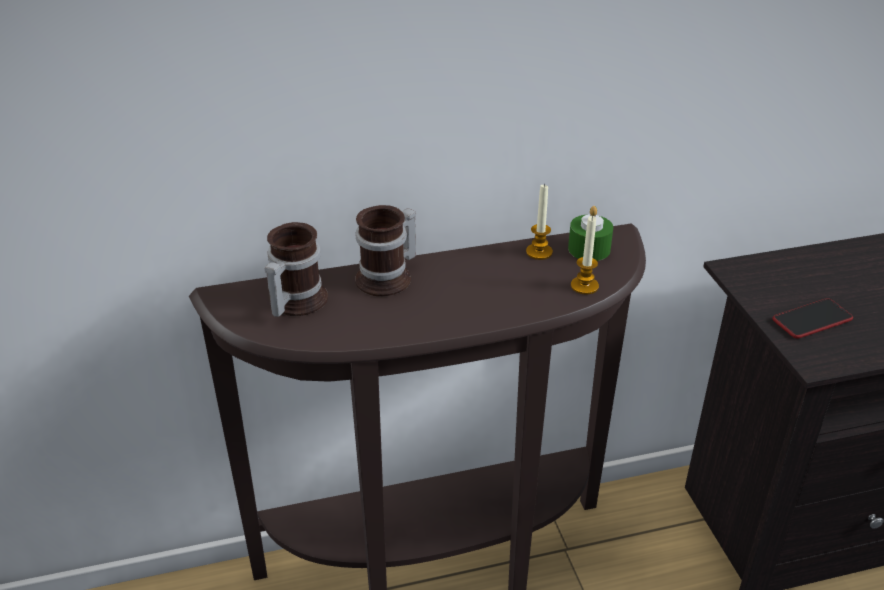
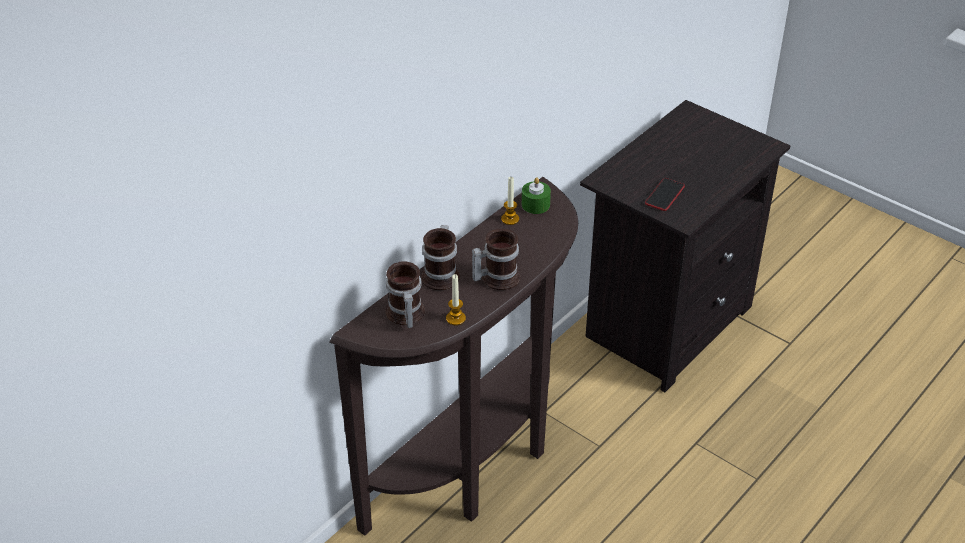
camera: 35 degrees left, 5 degrees up
(449, 308) = (496, 277): none -> mug
(584, 286) = (555, 230): candle -> candle (455, 318)

